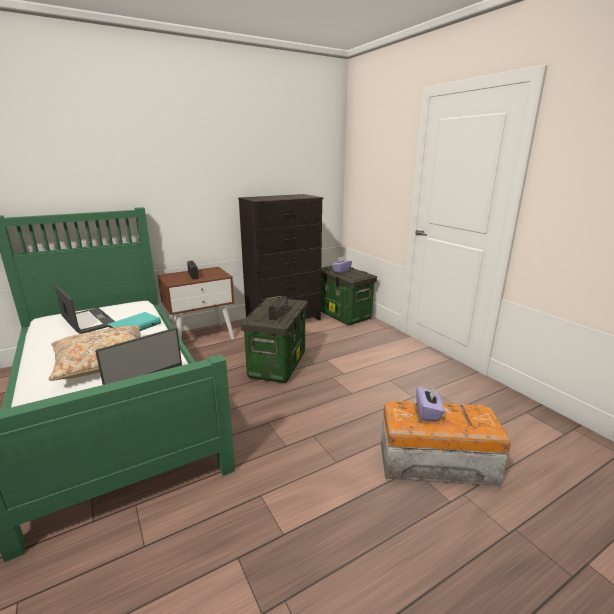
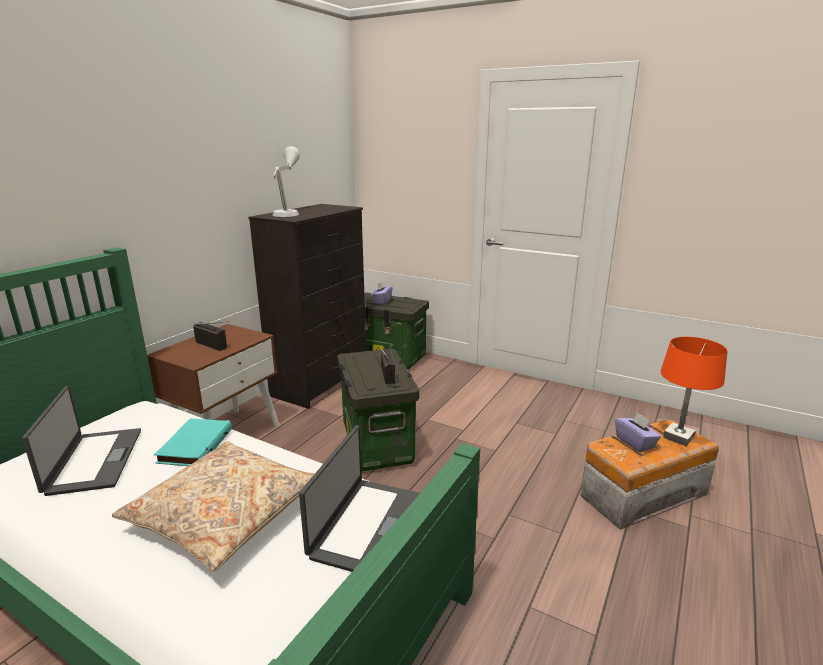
camera: 30 degrees left, 0 degrees up
(88, 321) = (93, 461): laptop -> laptop turned 60 degrees clockwise
(266, 197) = (289, 212): none -> grey table lamp
(475, 421) = (678, 437): none -> orange table lamp

